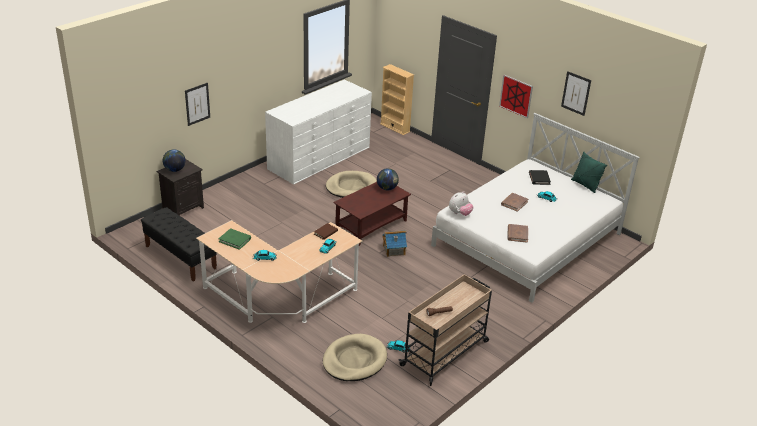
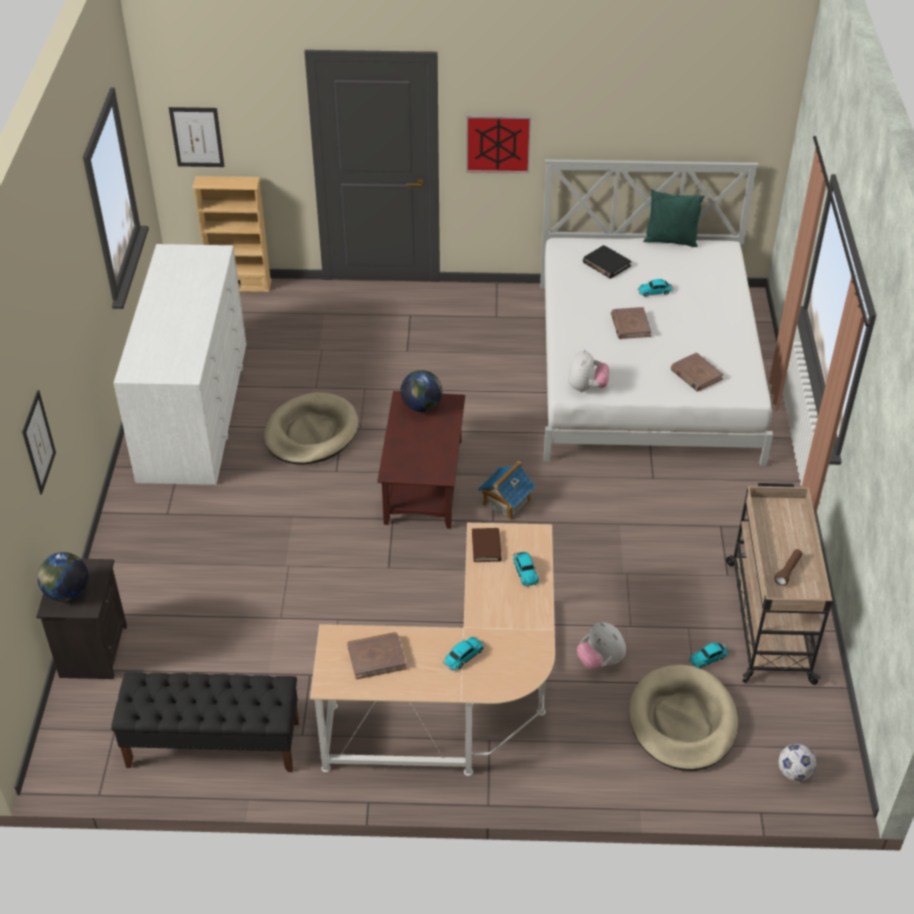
camera: 40 degrees left, 10 degrees up
(235, 240) = (376, 657): green book -> brown book
(352, 321) = (600, 661): none -> plush toy
(374, 407) = (794, 773): none -> football
(576, 93) = (621, 101): picture -> picture (197, 137)

